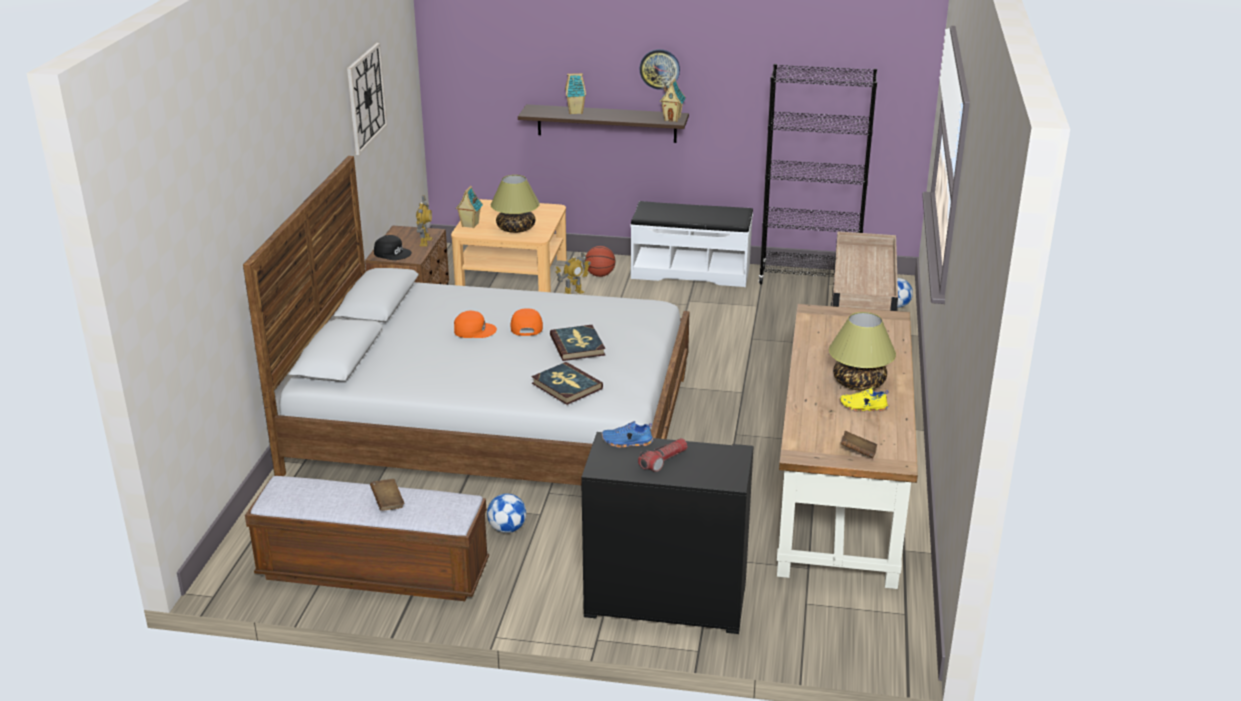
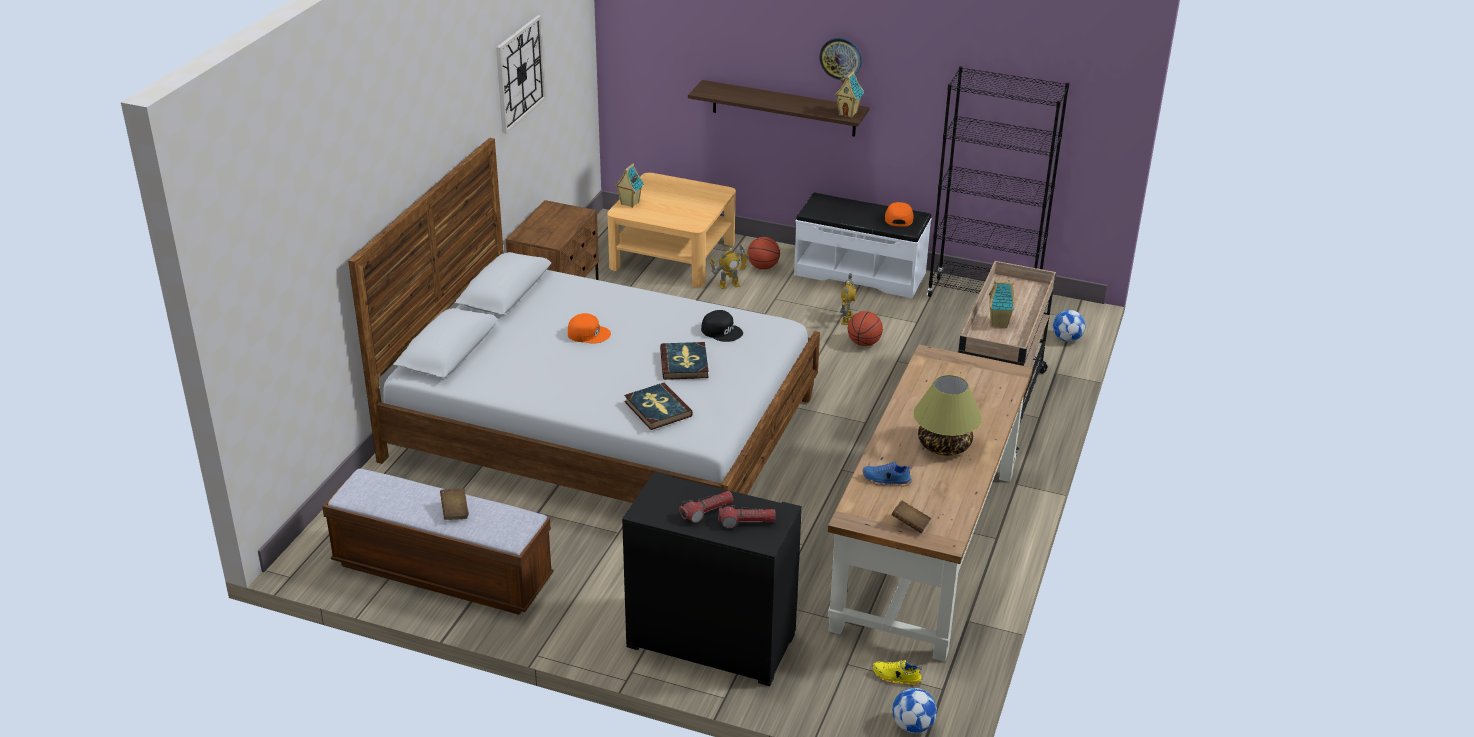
camera: 10 degrees right, 5 degrees up
(392, 253) = (535, 233): black cap -> black cap (722, 331)
(425, 242) = (571, 223): toy robot -> toy robot (846, 319)
(507, 529) = (582, 544): football -> football (912, 725)
(516, 228) = (675, 213): table lamp -> none
(526, 326) = (640, 335): orange cap -> orange cap (898, 218)
(576, 112) = (750, 95): toy house -> toy house (999, 323)
(627, 443) = (679, 487): blue shoe -> blue shoe (886, 481)
(706, 465) = (746, 522): none -> flashlight
(716, 327) = (864, 343): none -> basketball
(863, 407) = (937, 474): yellow shoe -> yellow shoe (896, 678)

